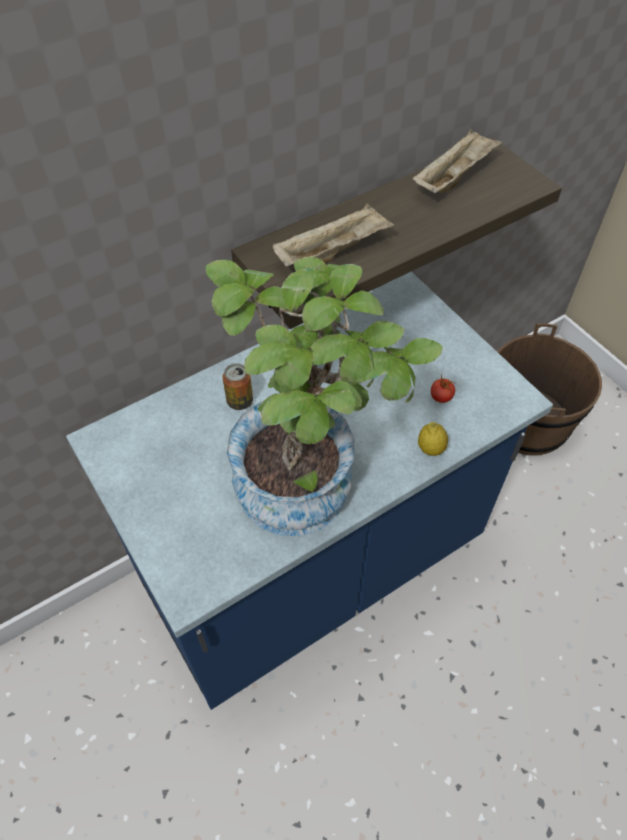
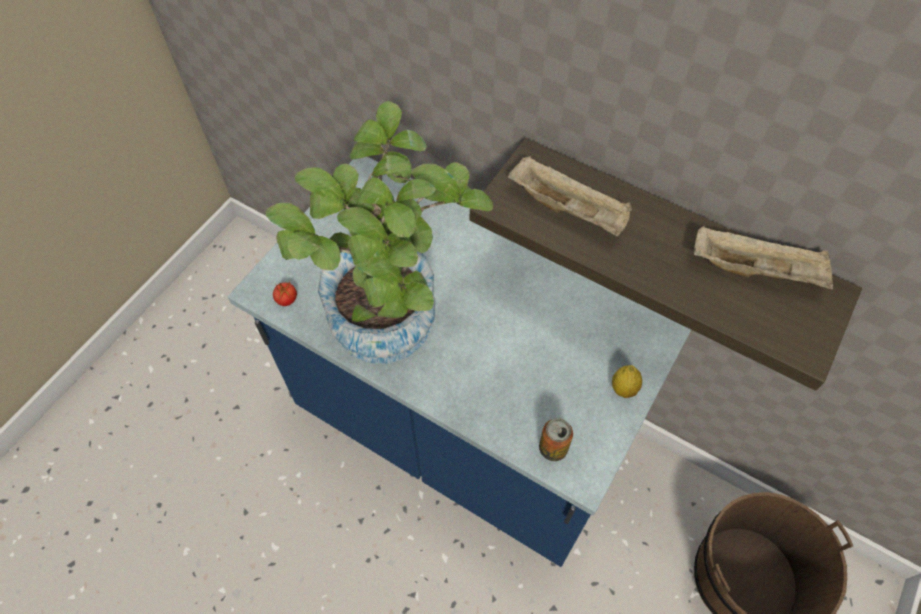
camera: 65 degrees right, 5 degrees up
(239, 401) = (449, 245): can -> can (553, 448)
(430, 449) = (476, 412): lemon -> lemon (623, 388)
(441, 397) = (542, 401): tomato -> tomato (287, 300)

